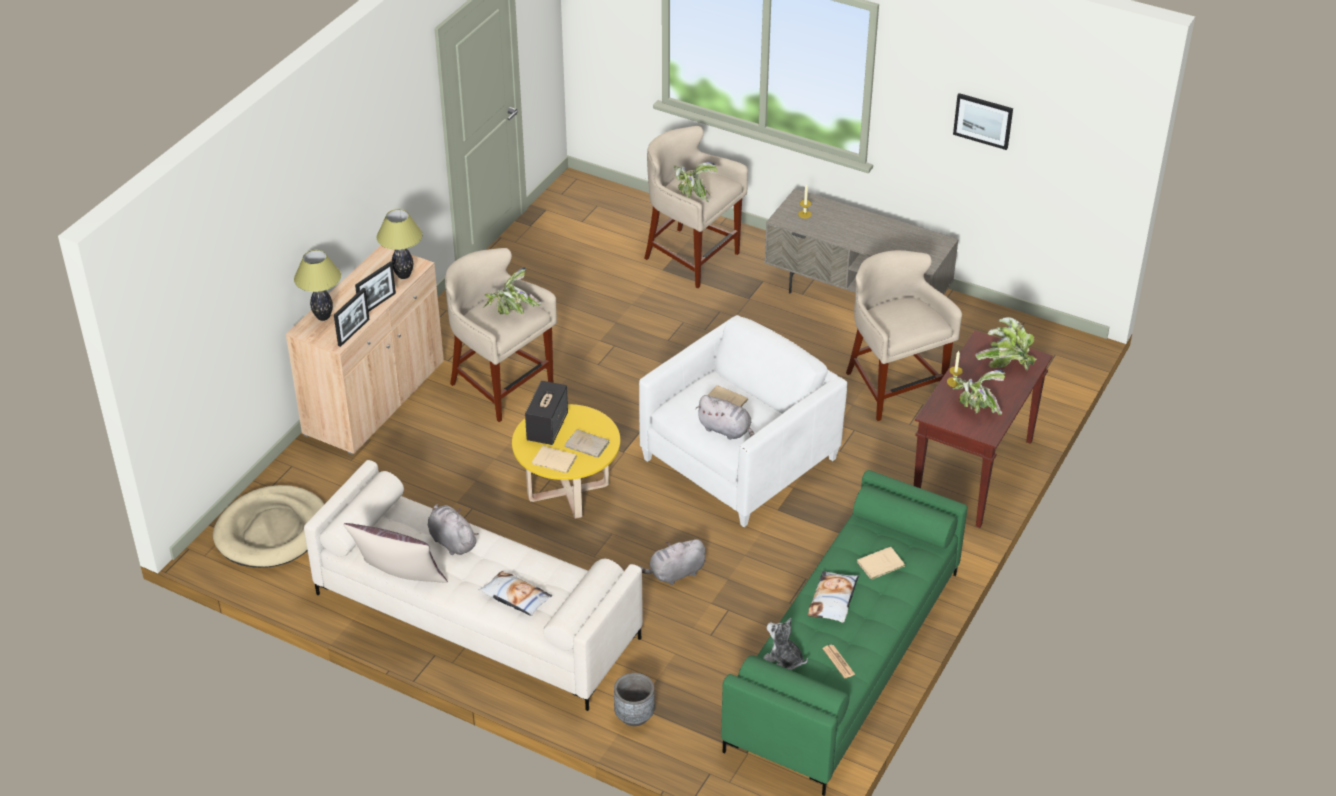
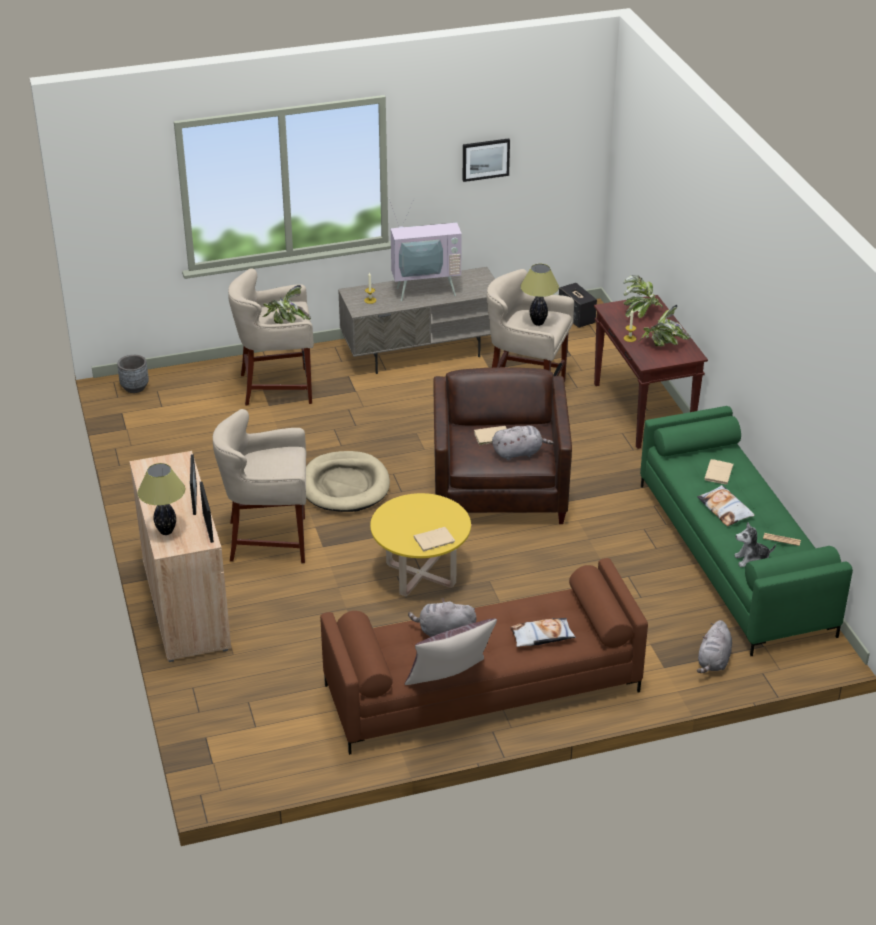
camera: 45 degrees left, 5 degrees down
(272, 531) = (247, 738): beige dog bed -> beige dog bed (345, 486)
(403, 276) = (183, 471): table lamp -> table lamp (538, 323)
(475, 616) = (481, 689): white sofa -> brown sofa
(511, 312) = (278, 460): potted plant -> none
(547, 427) = (395, 523): speaker -> speaker (576, 317)
(588, 445) = (441, 517): beige book -> none
(634, 715) = (670, 674): grey planter -> grey planter (134, 387)
(675, 574) = (565, 577): grey plush toy -> grey plush toy (713, 661)
(740, 460) = (499, 487): white armchair -> brown armchair
(868, 230) = (425, 289): none -> television

